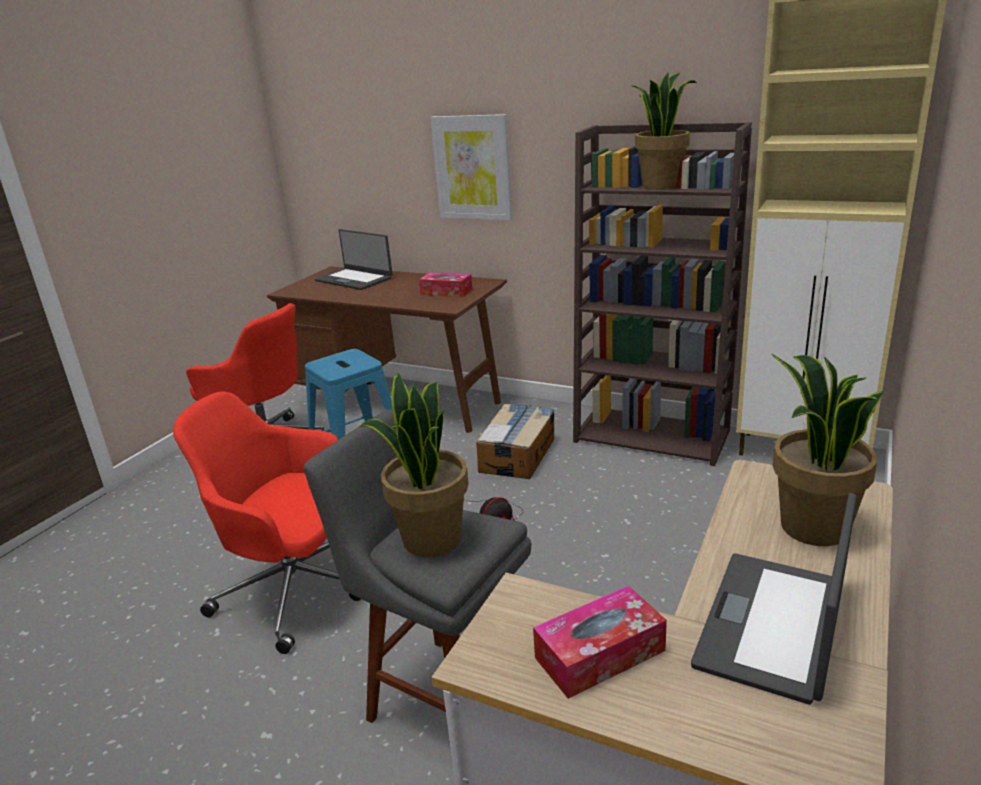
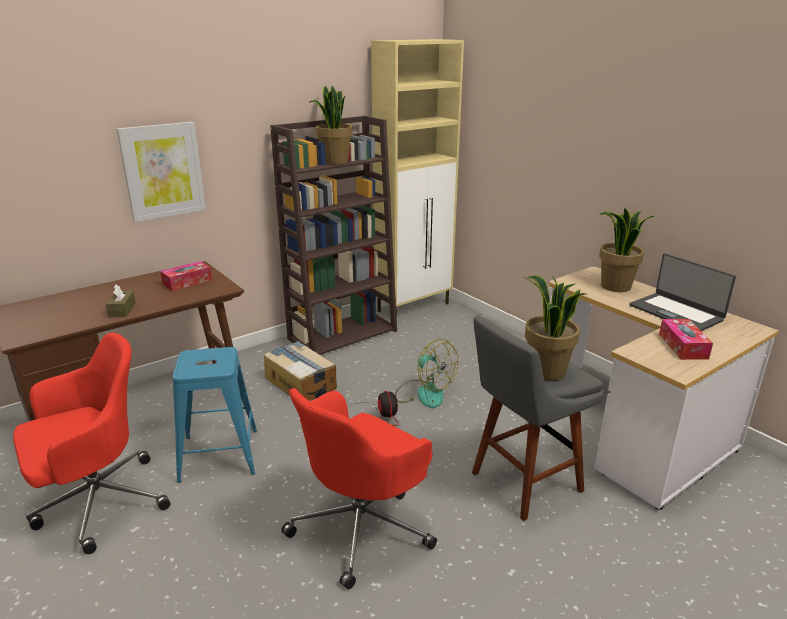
camera: 65 degrees left, 0 degrees up
(354, 279) = (63, 305): laptop -> none
(364, 295) = (122, 310): none -> brown tissue box
(583, 541) = (424, 393): none -> fan

